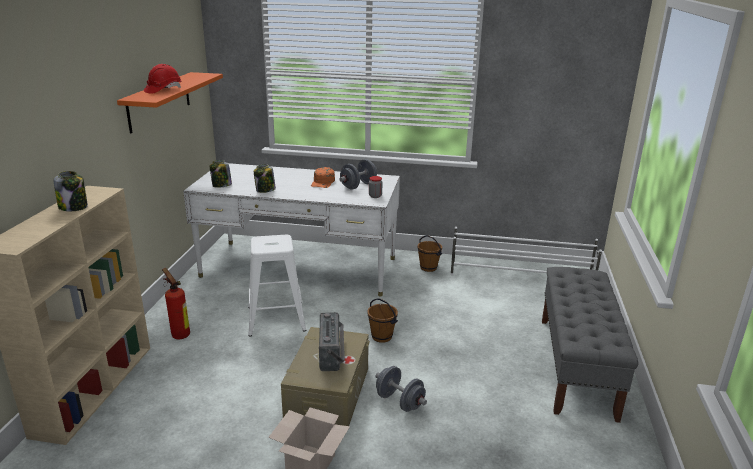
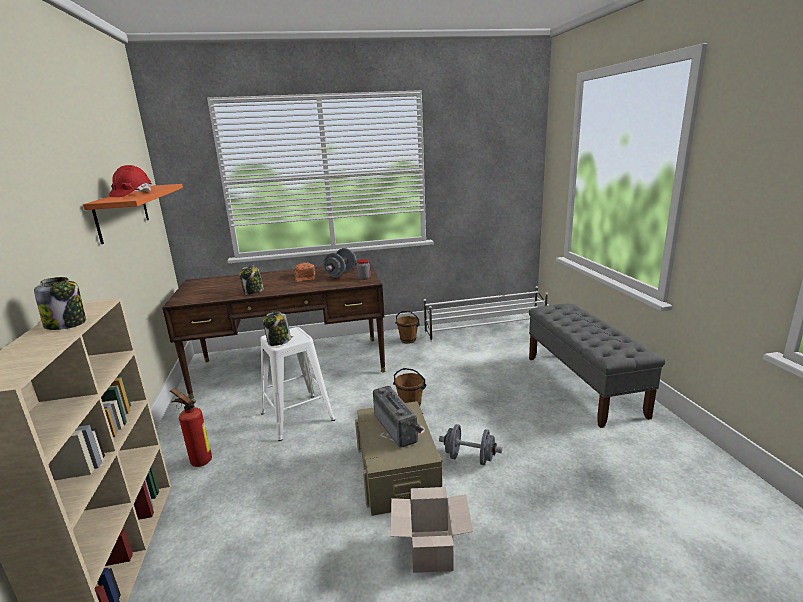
camera: 20 degrees left, 5 degrees down
(221, 185) = (202, 296): jar -> jar (279, 342)
(299, 267) = (291, 366): white desk -> brown desk

